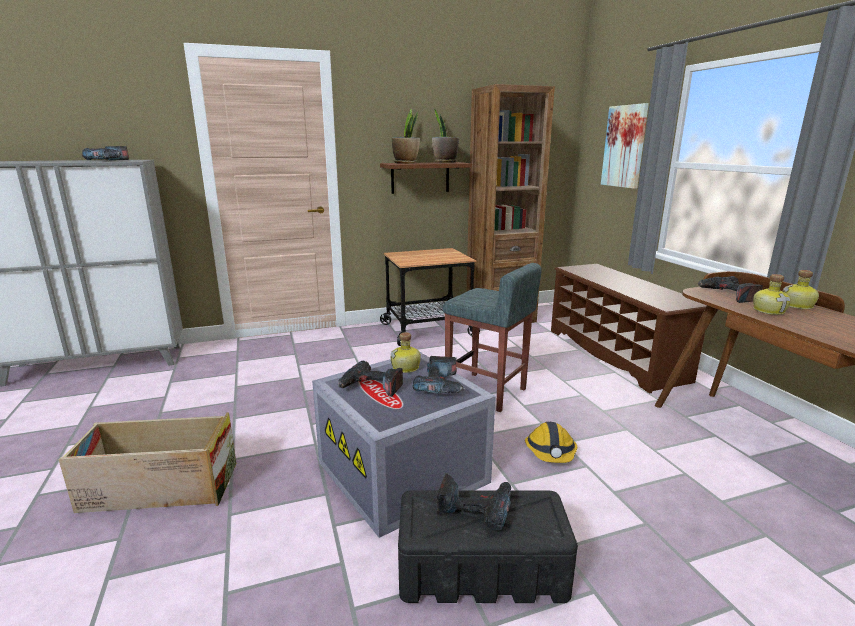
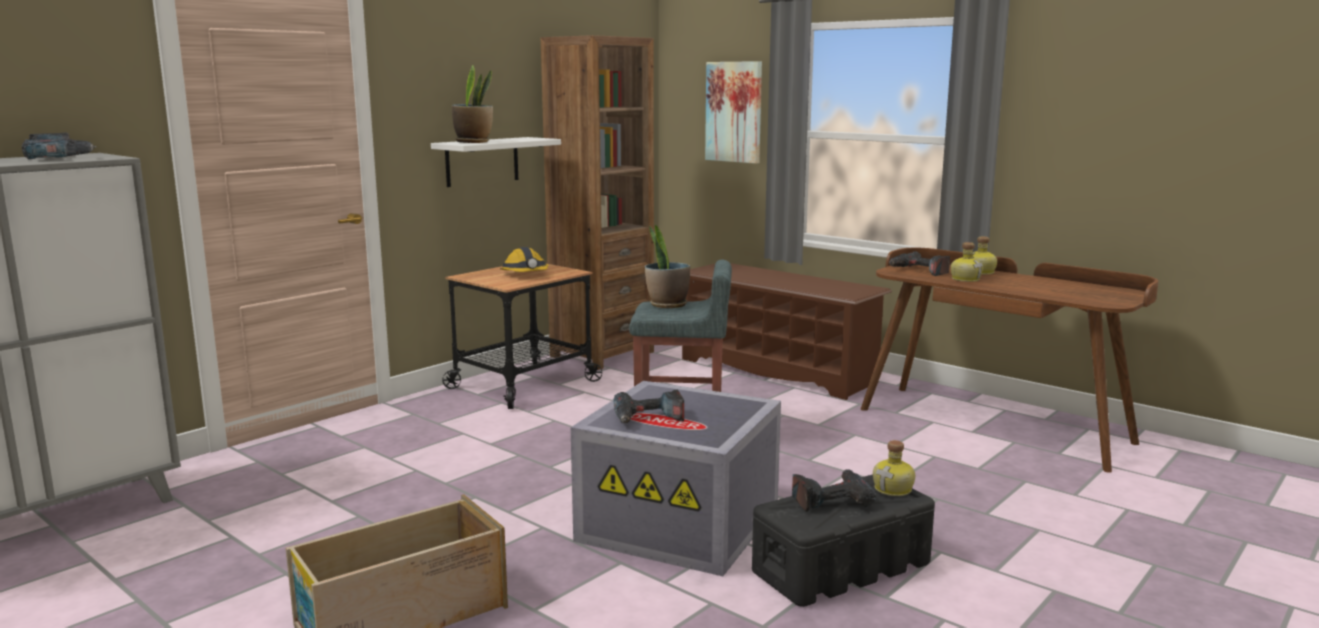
camera: 30 degrees left, 5 degrees down
(406, 368) = (657, 396): bottle -> bottle (894, 489)
(420, 177) = (482, 161): brown shelf -> white shelf
(441, 384) = (716, 402): power drill -> none
(445, 162) = (520, 139): potted plant -> potted plant (667, 305)
(550, 452) = (806, 470): hard hat -> hard hat (525, 274)

